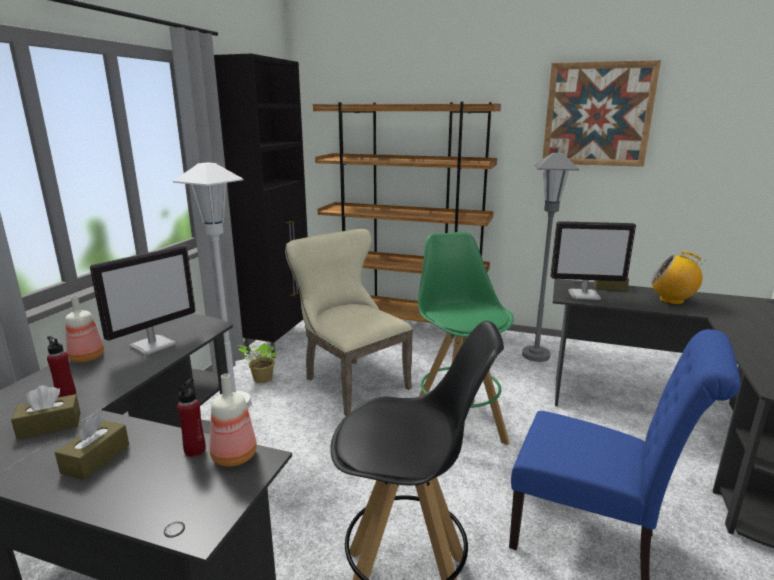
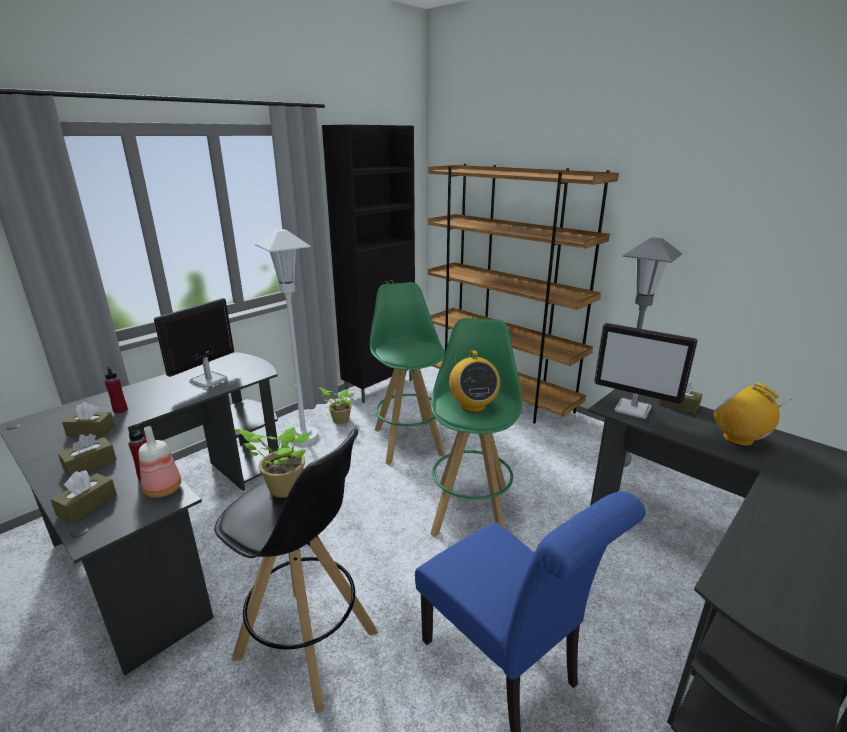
camera: 25 degrees right, 5 degrees up
(86, 358) = (158, 382): bottle -> none
(150, 500) = (87, 505): none -> brown tissue box
(153, 345) = (208, 381): monitor -> monitor turned 150 degrees clockwise
(350, 382) = (408, 441): beige chair -> green stool
(380, 416) = (282, 488): none -> potted plant
(468, 314) = (473, 406): none -> radio
(597, 114) = (733, 192): picture -> none

